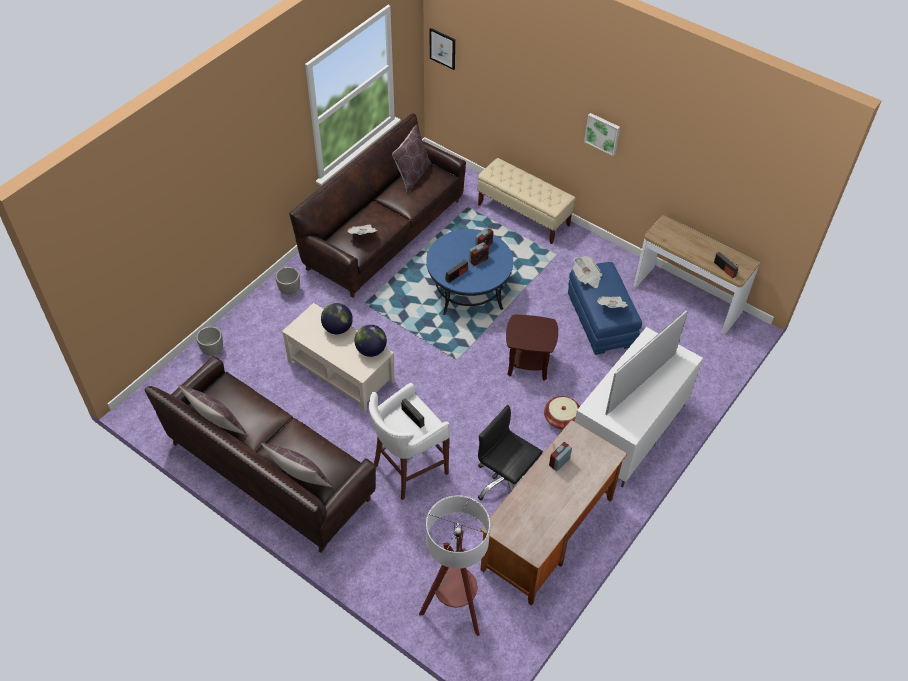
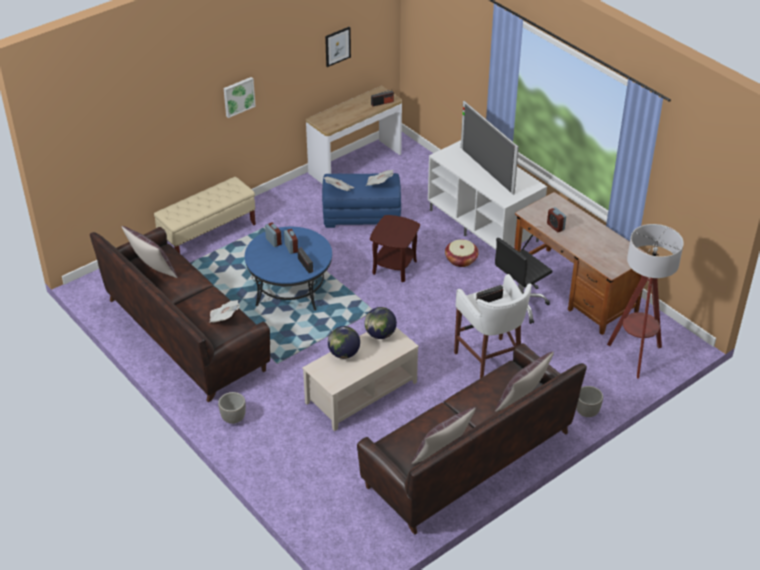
camera: 75 degrees left, 10 degrees down
(212, 350) = (295, 491): planter -> planter (587, 412)
(442, 48) = (64, 158): picture -> picture (337, 46)

